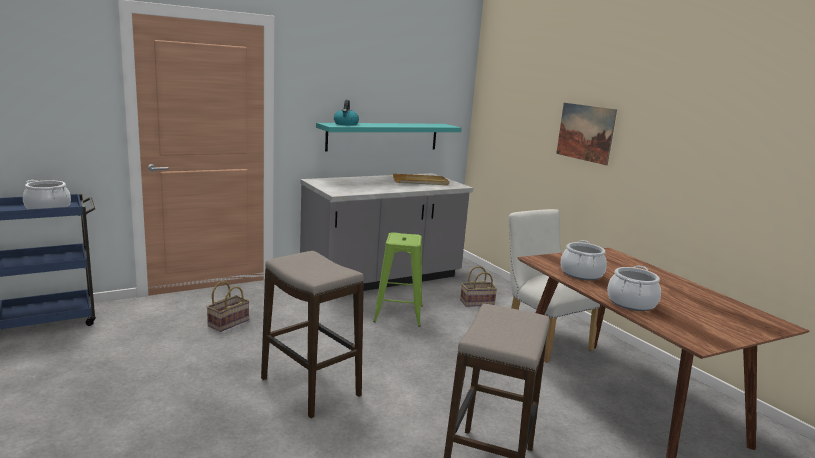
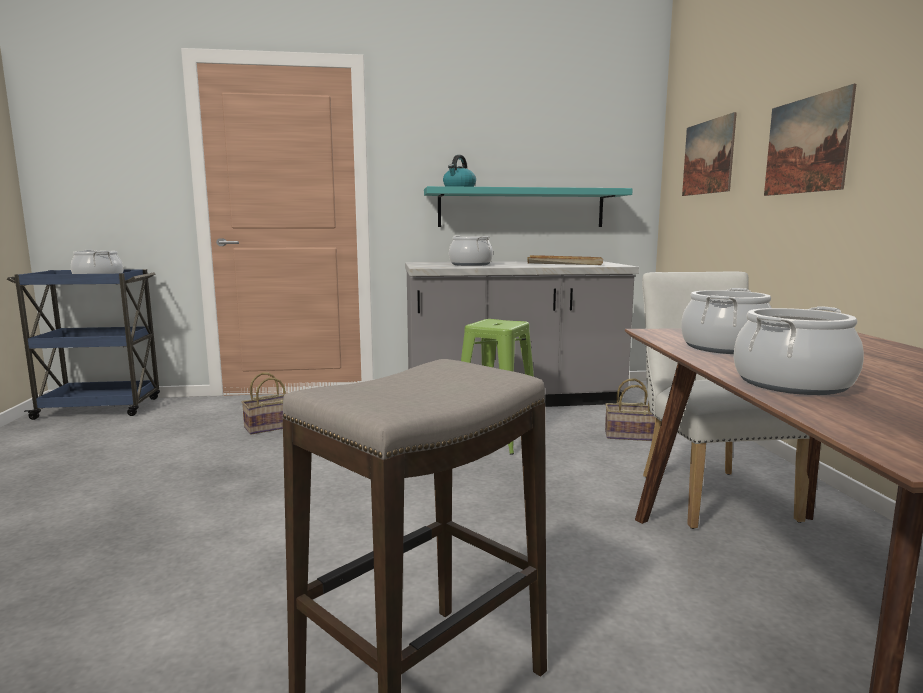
camera: 25 degrees right, 5 degrees down
(310, 387) = (278, 508): stool -> none
(361, 186) = (470, 264): none -> cooking pot
(513, 115) = (708, 157): none -> picture

